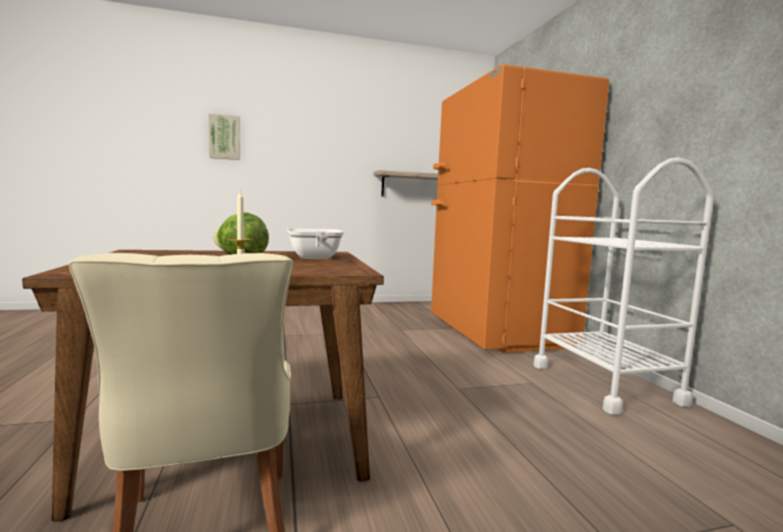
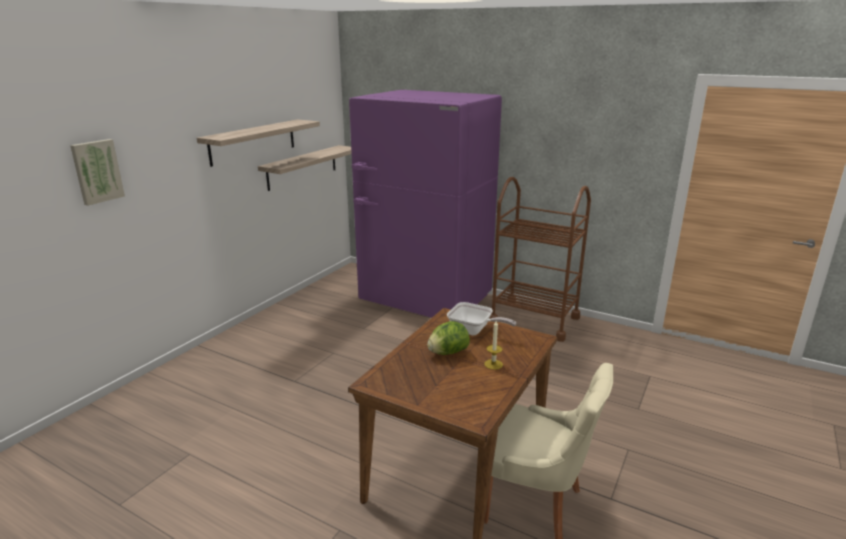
camera: 45 degrees left, 15 degrees up
(372, 150) = (253, 141): none -> shelf
(497, 333) = (425, 300): orange fridge -> purple fridge
(604, 384) = (534, 320): white cart -> brown cart

